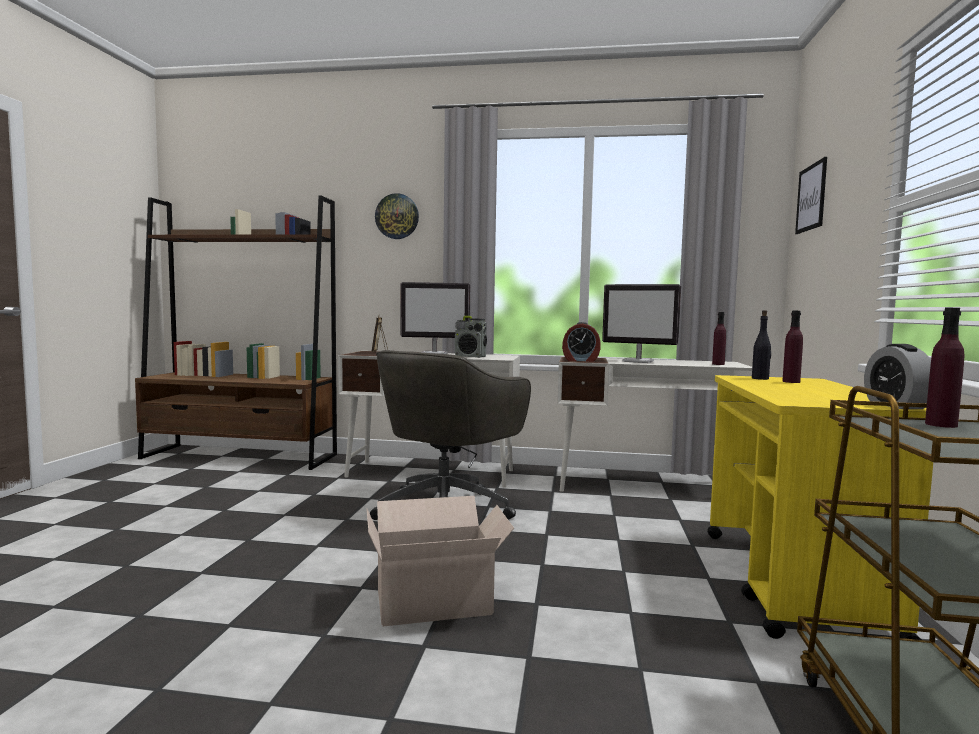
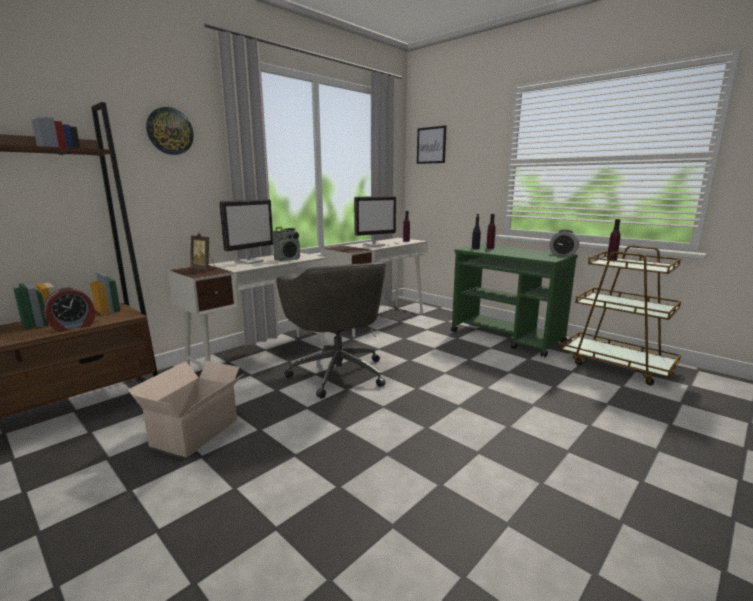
camera: 55 degrees left, 10 degrees up
(437, 602) = (464, 410): cardboard box -> cardboard box (197, 431)
(581, 360) = (352, 250): alarm clock -> alarm clock (73, 327)
(792, 583) = (507, 337): yellow cart -> green cart

